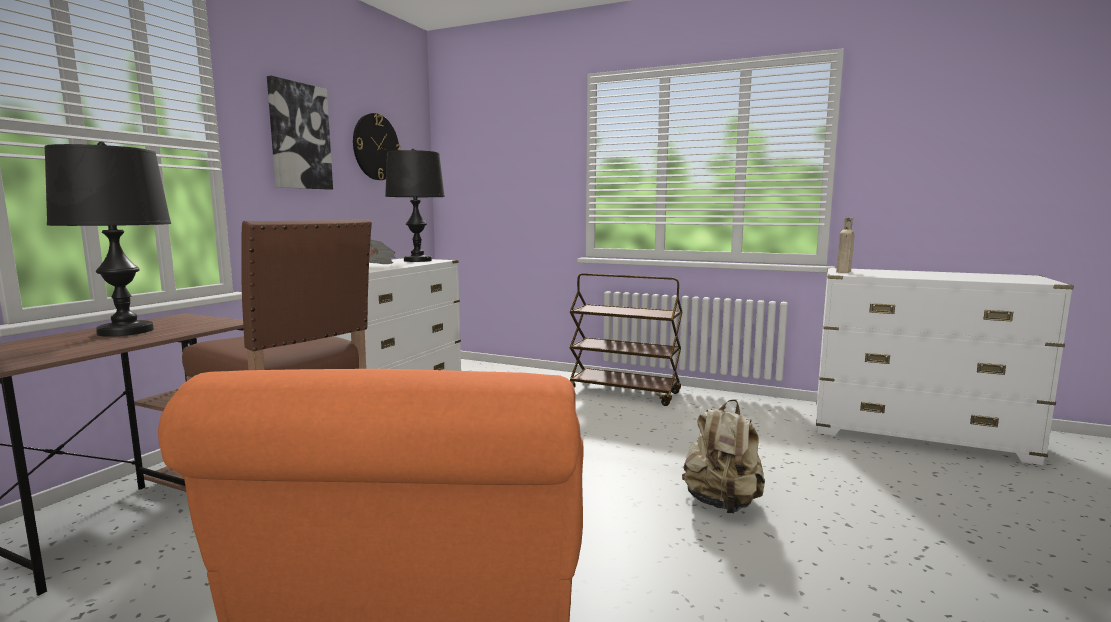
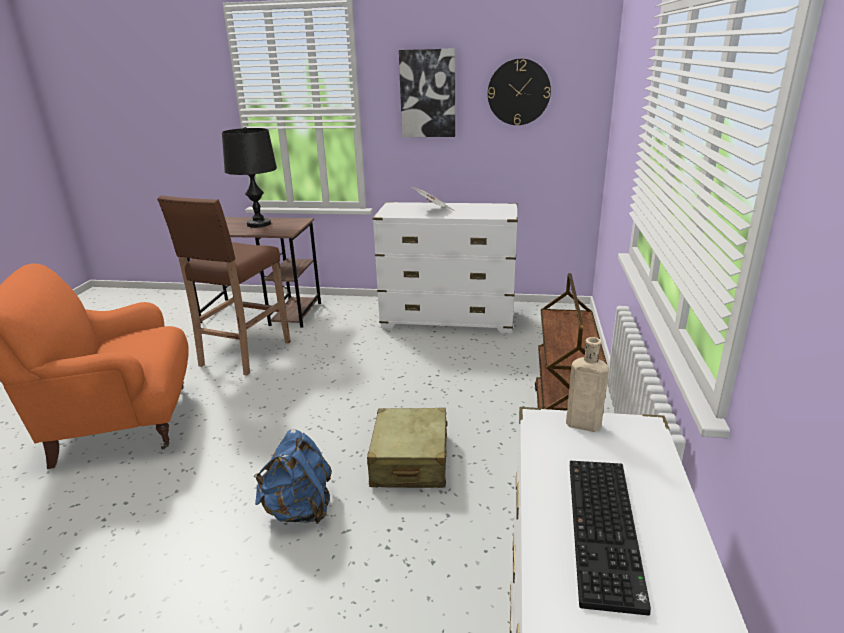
camera: 75 degrees right, 15 degrees up
(417, 260) = (494, 211): black table lamp -> none
(654, 447) = (410, 461): none -> beige suitcase
(722, 503) = (299, 510): beige backpack -> blue backpack
(938, 275) = (607, 531): none -> keyboard

